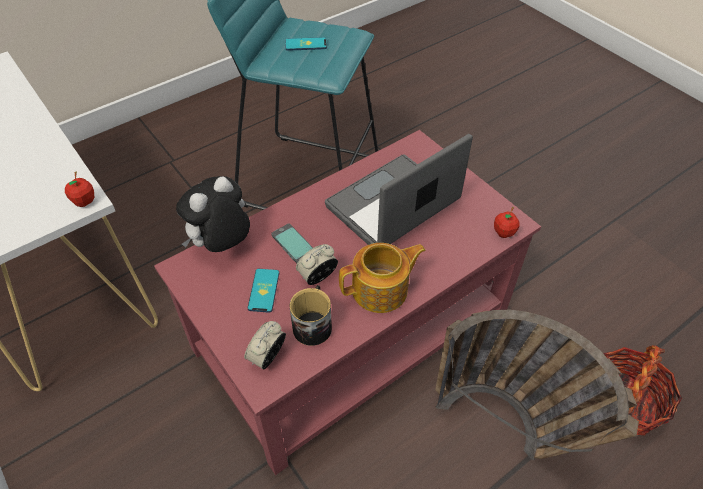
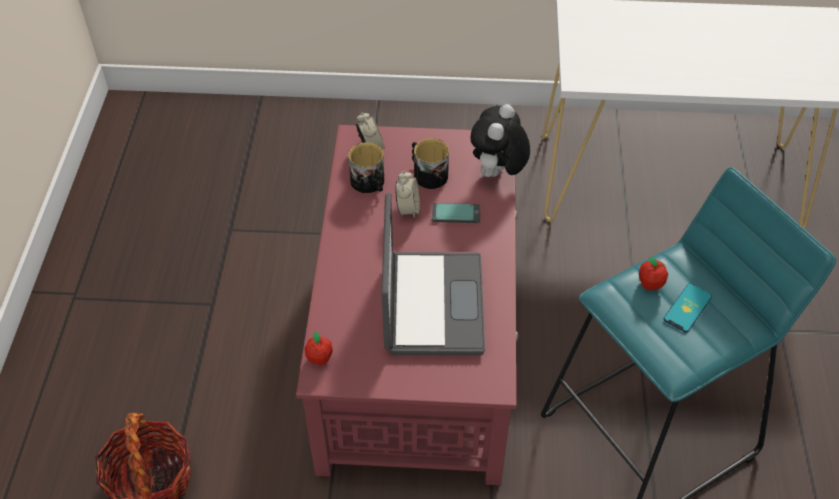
camera: 130 degrees right, 0 degrees up
(84, 201) = (578, 78): apple -> apple (650, 284)
(222, 245) = (497, 174): plush toy -> plush toy turned 150 degrees counterclockwise
(263, 290) = (427, 174): phone -> mug
(381, 290) = (356, 236): teapot -> none
(511, 430) = (223, 379): basket -> none

